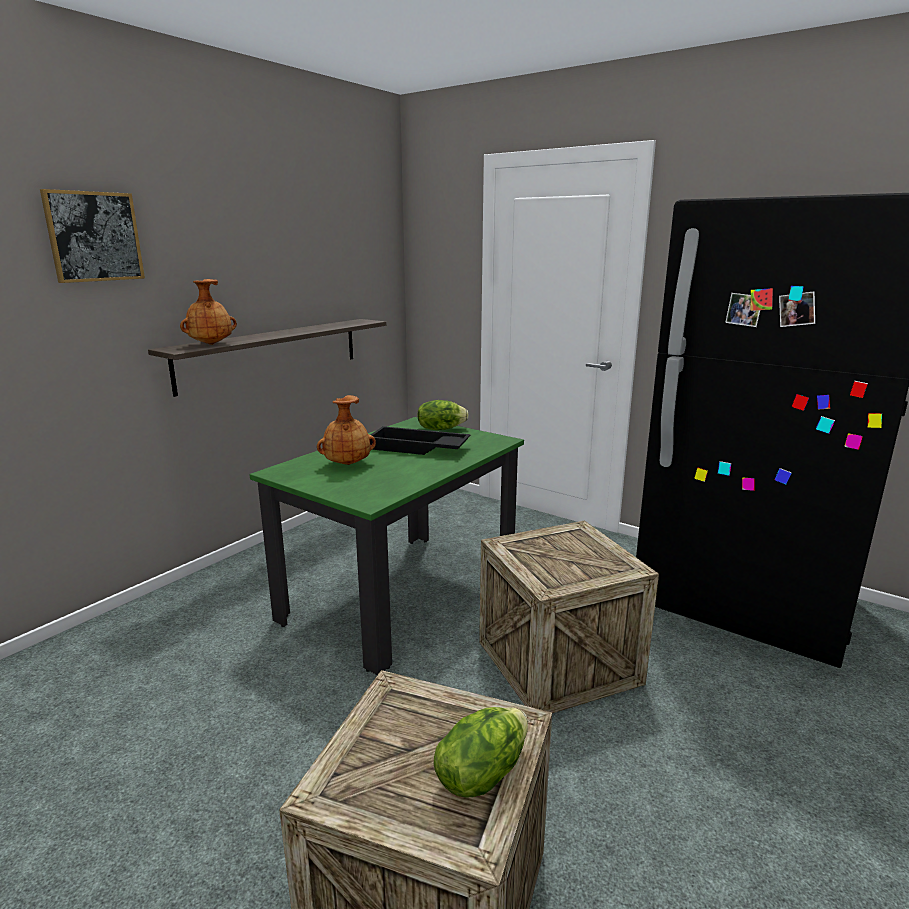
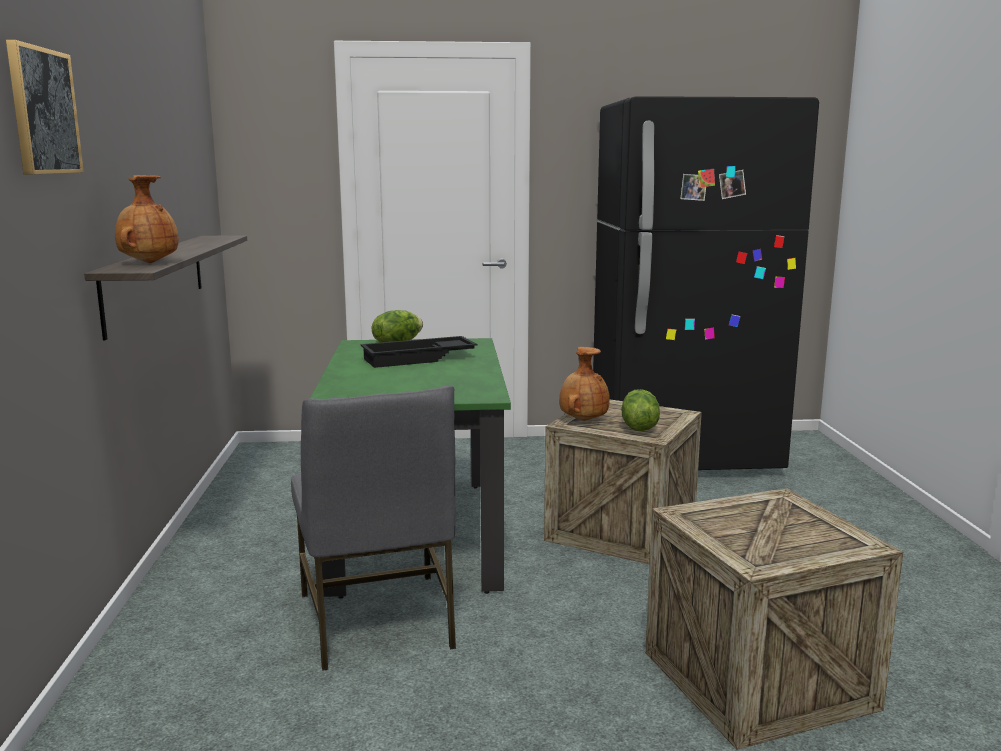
camera: 40 degrees left, 5 degrees down
(272, 657) = (377, 621): none -> grey chair
(347, 464) = (386, 380): brown vase -> brown vase (582, 420)
(481, 773) = (810, 522): lettuce -> lettuce (638, 427)

